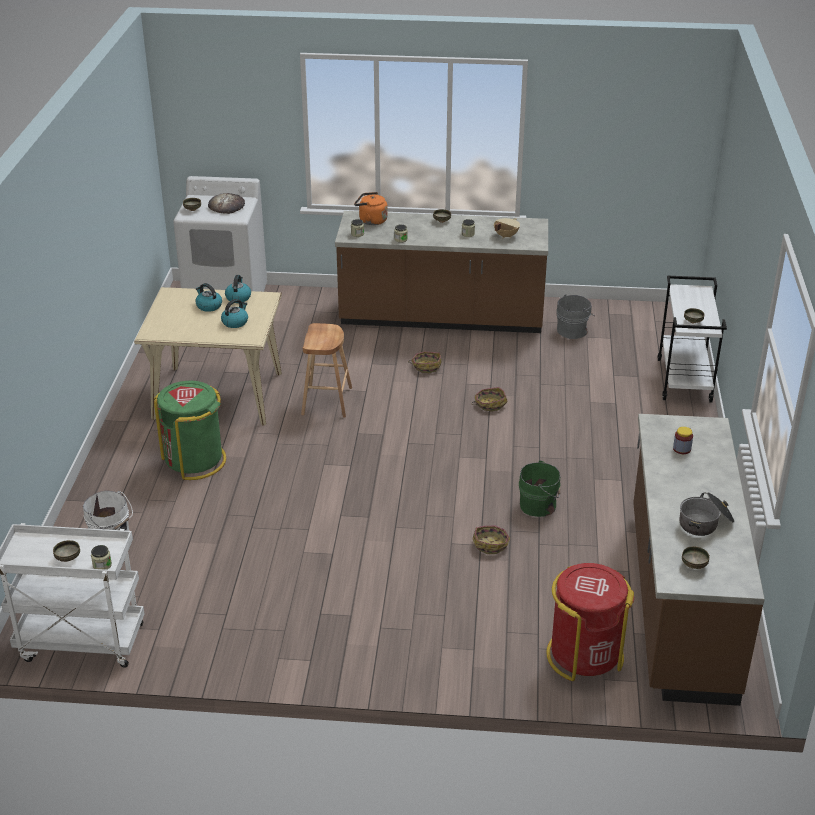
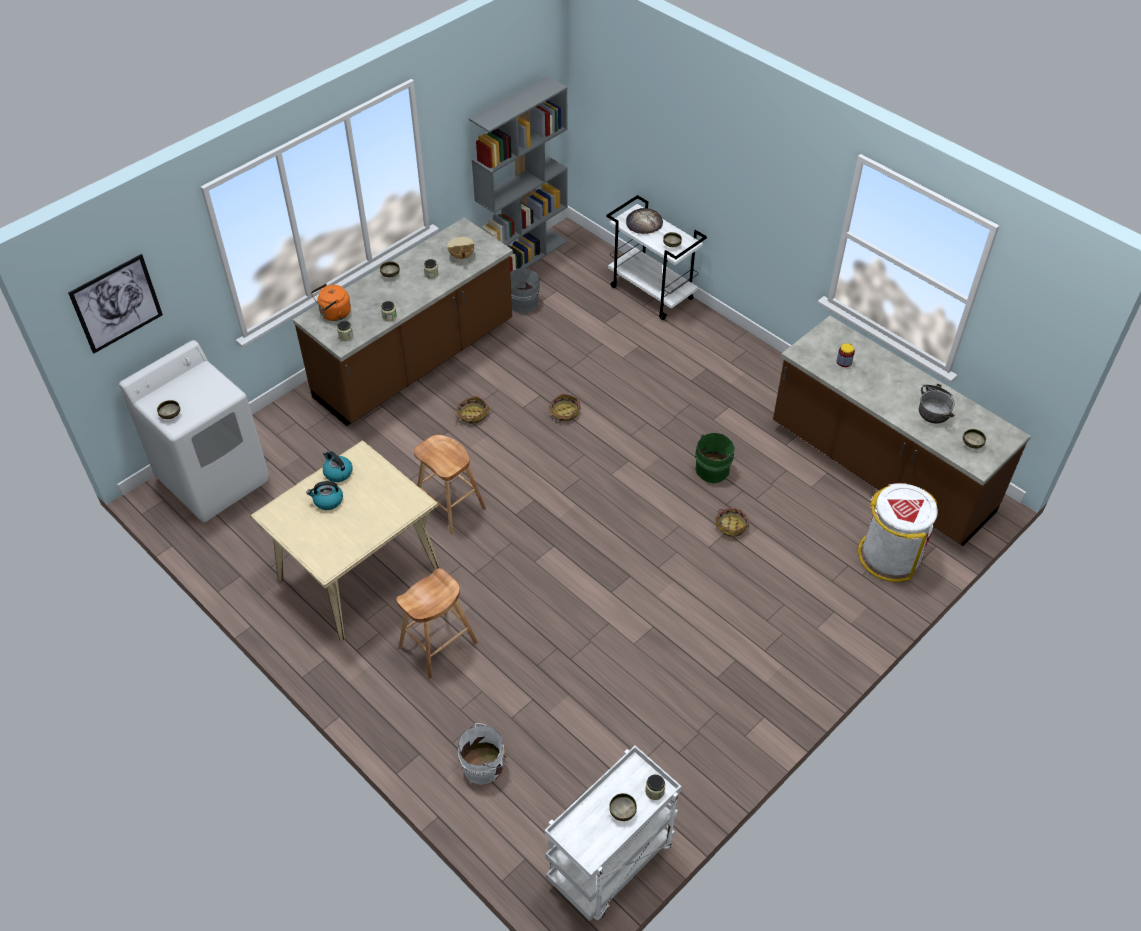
camera: 50 degrees left, 15 degrees up
(195, 460) = (438, 644): green trash can -> brown stool
(206, 111) = (116, 303): none -> picture
(226, 206) = (196, 388): bread -> bread (644, 223)
(235, 322) = (377, 498): kettle -> none
(584, 655) = (889, 555): red trash can -> white trash can
(620, 307) = (524, 257): none -> grey bookcase

